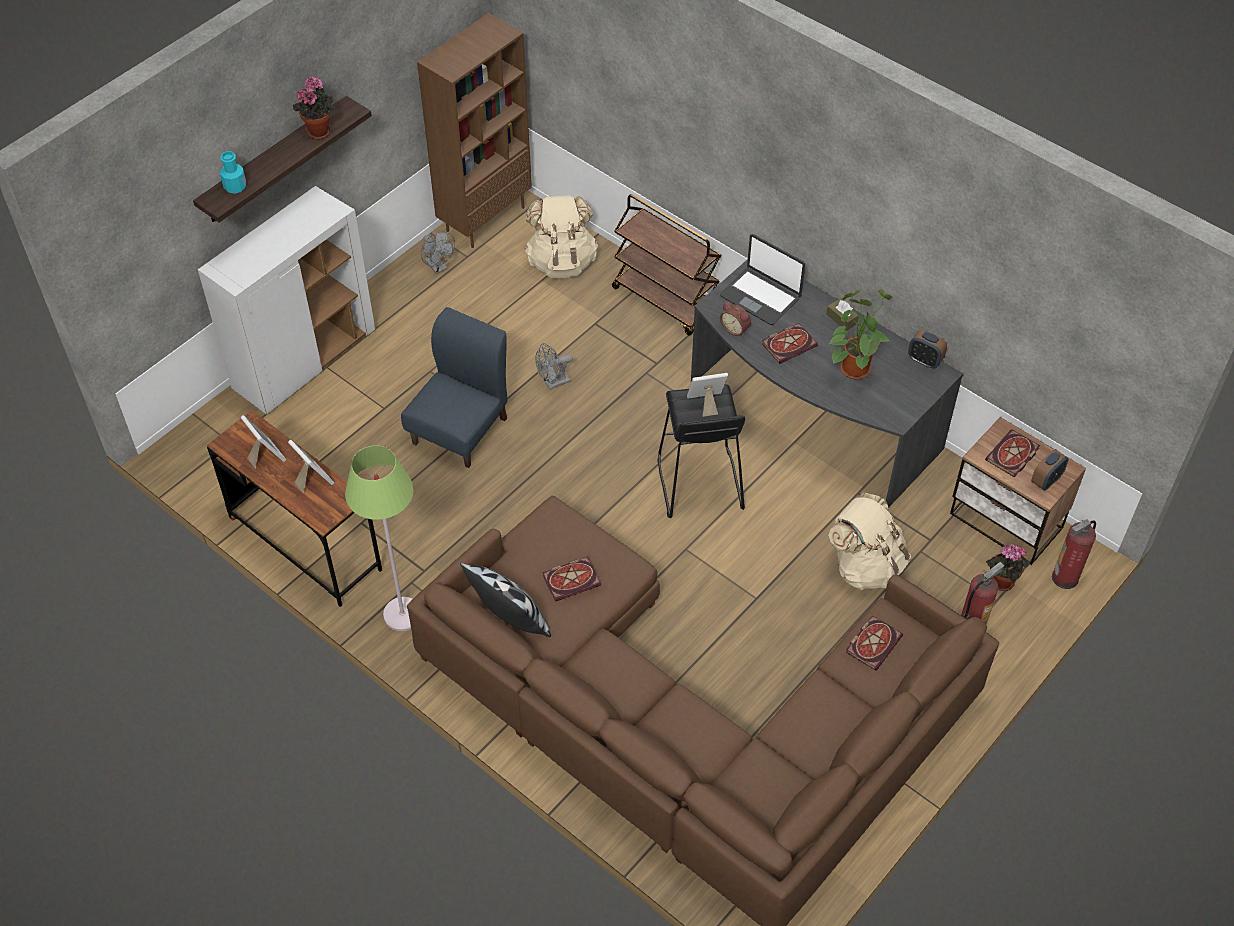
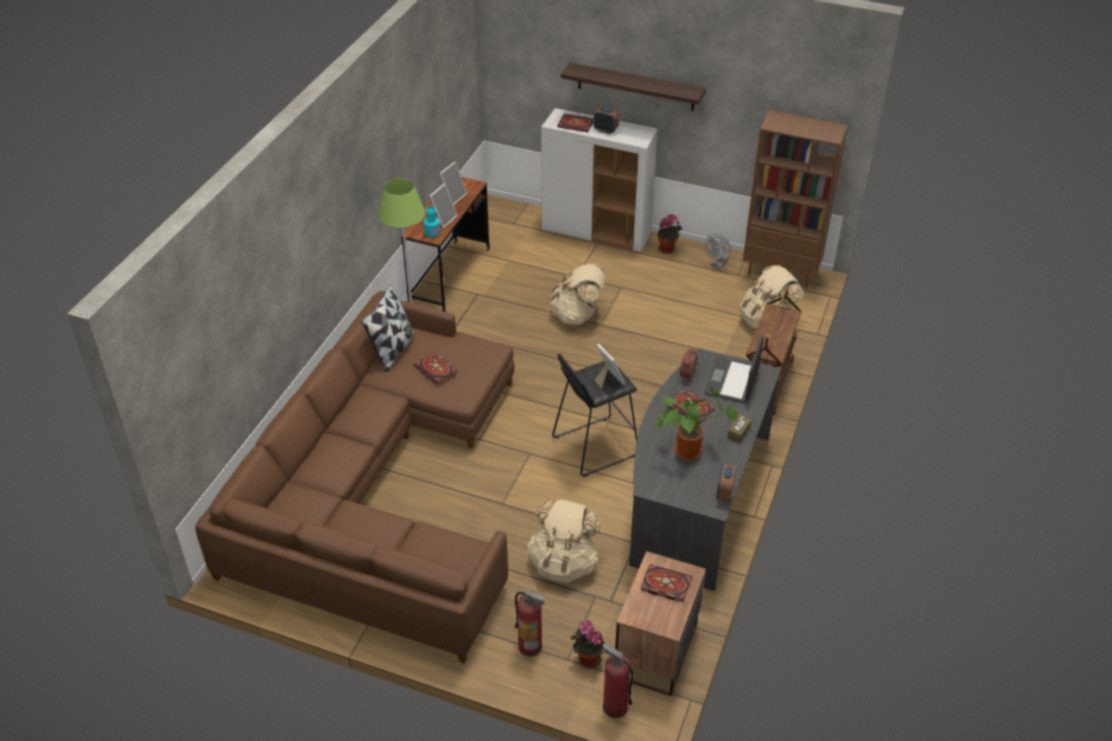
camera: 70 degrees right, 10 degrees down
(235, 186) = (591, 72): turquoise bottle -> turquoise bottle (432, 233)
(320, 130) = (664, 87): potted plant -> potted plant (668, 249)
(461, 430) = (577, 315): blue chair -> beige backpack
(553, 383) = (646, 347): grey fan -> none
(873, 642) = (445, 544): book -> book (576, 124)
(1046, 480) = (648, 613): alarm clock -> alarm clock (605, 130)

